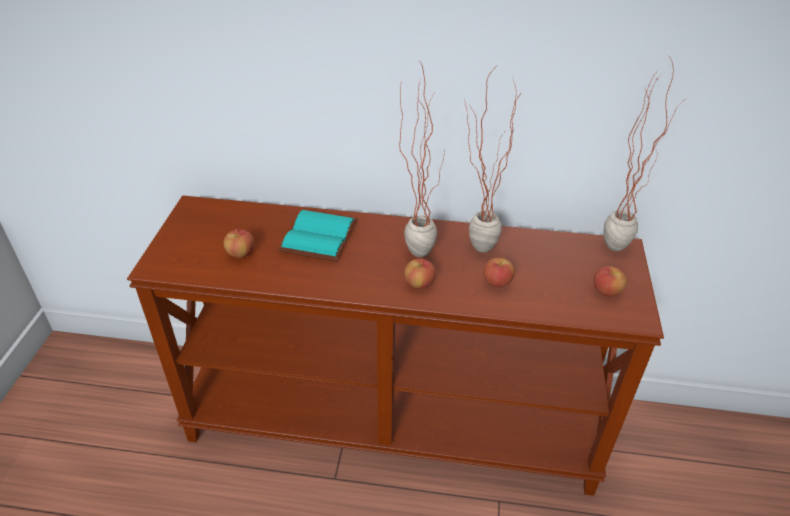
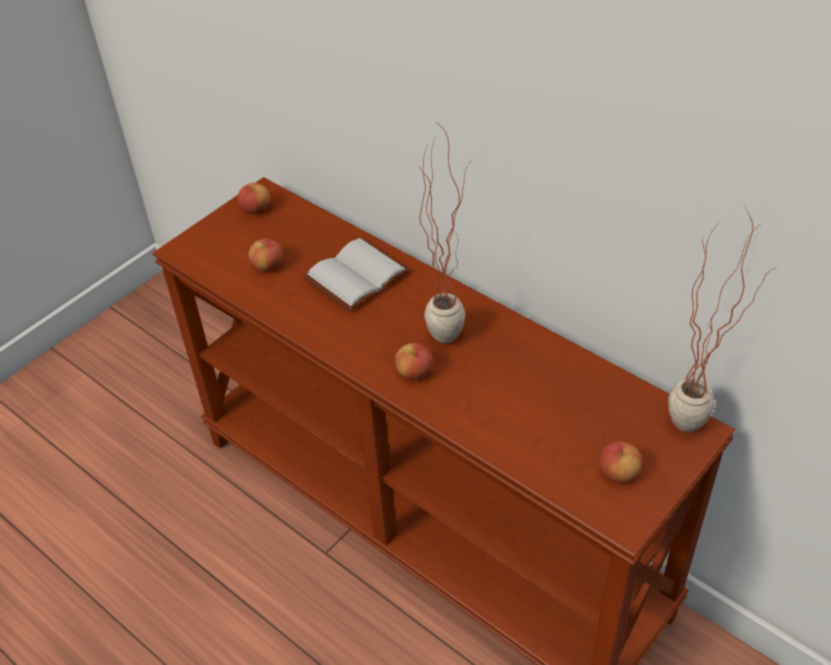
camera: 35 degrees right, 5 degrees up
(317, 235) = (356, 274): turquoise book -> white book
(472, 249) = (507, 357): potted plant -> none
(497, 282) = (499, 407): apple -> apple (256, 209)

